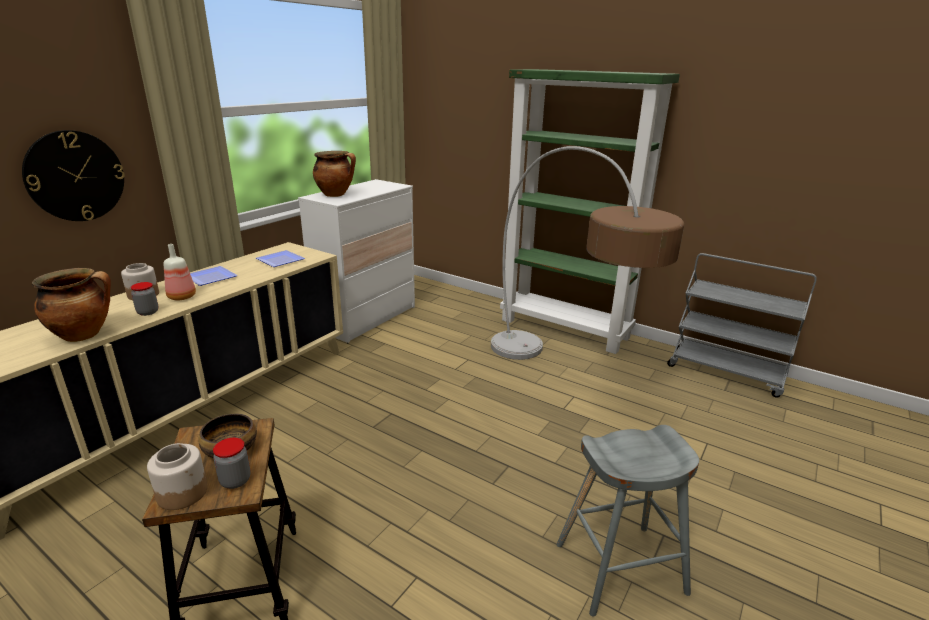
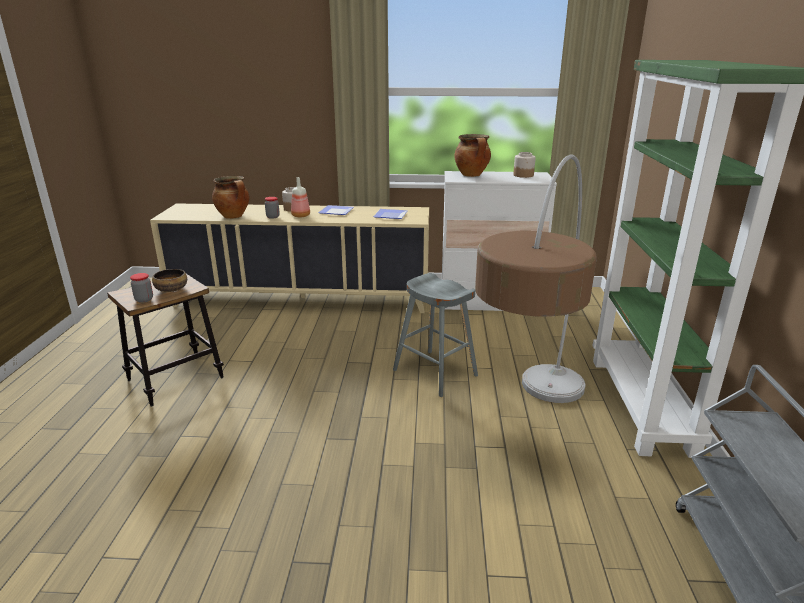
camera: 60 degrees right, 0 degrees up
(75, 176) = (289, 125): wall clock -> none
(182, 492) = (129, 292): jar -> jar (523, 175)
(620, 568) = (269, 540): grey stool -> grey stool (435, 373)

